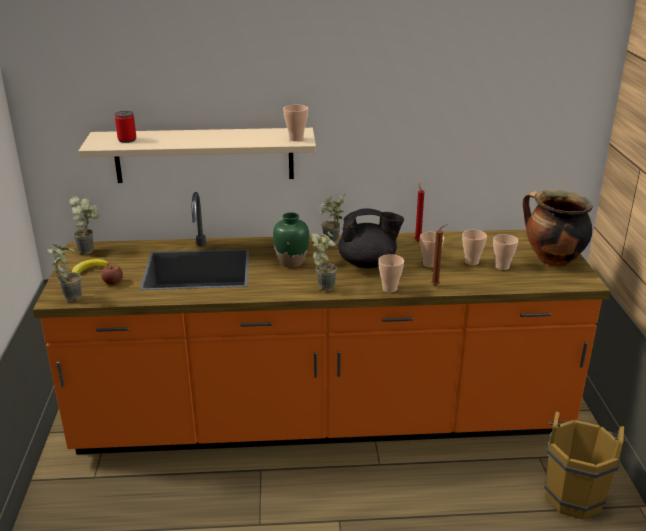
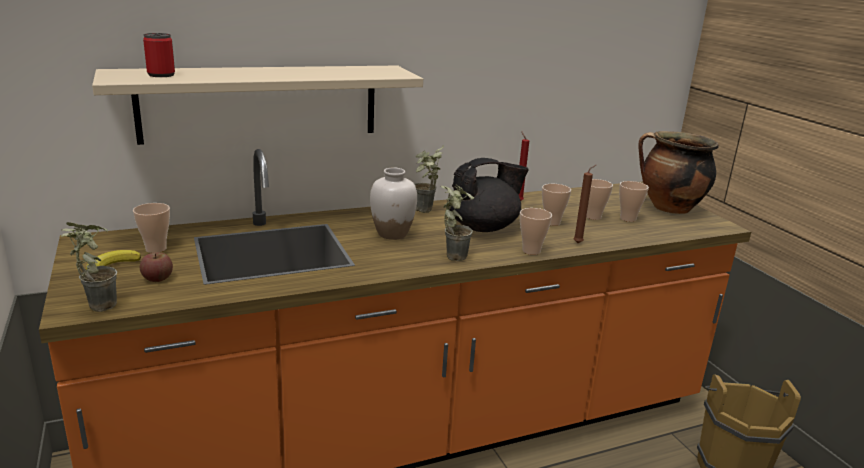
camera: 20 degrees left, 5 degrees down
(90, 250) = (101, 242): potted plant -> none
(291, 262) = (392, 234): green vase -> white vase
(296, 139) = (392, 73): cup -> cup (156, 249)

